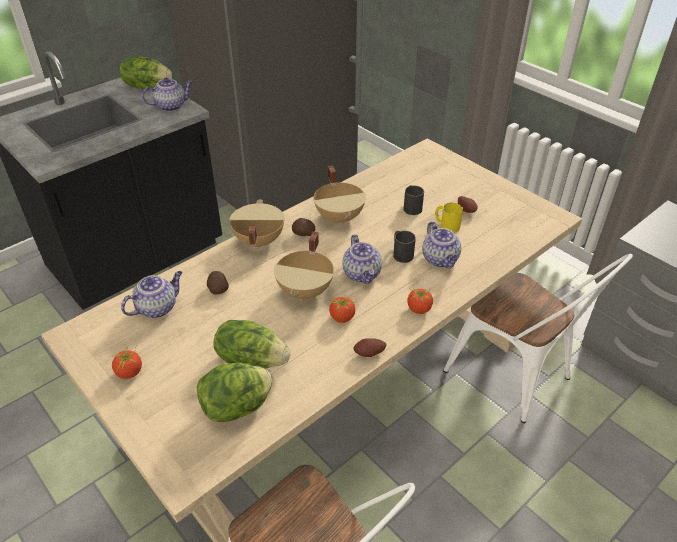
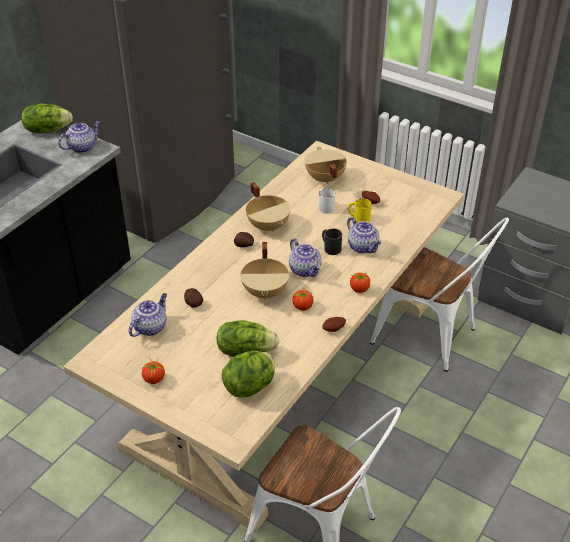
camera: 15 degrees left, 0 degrees up
(258, 241) = (208, 258): beige cooking pot -> beige cooking pot (324, 178)
(411, 207) = (324, 206): black mug -> white mug

